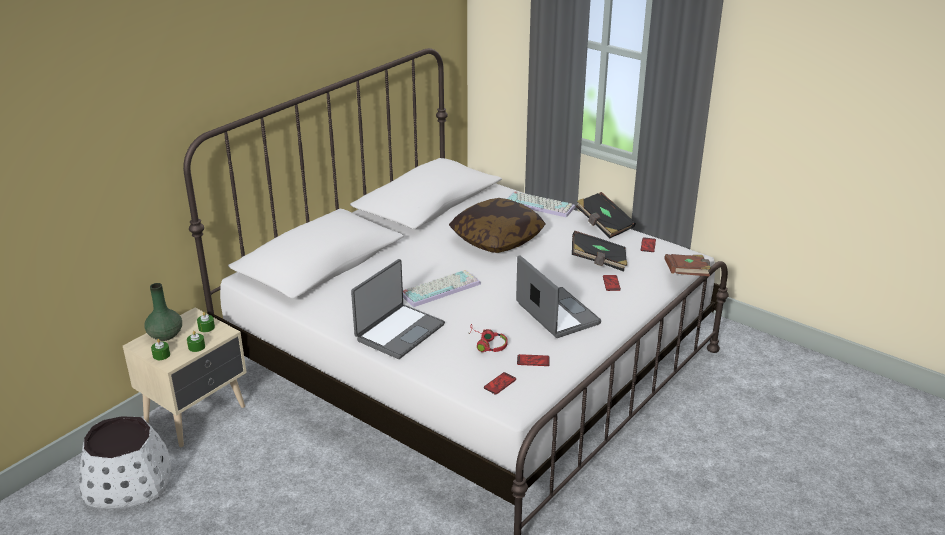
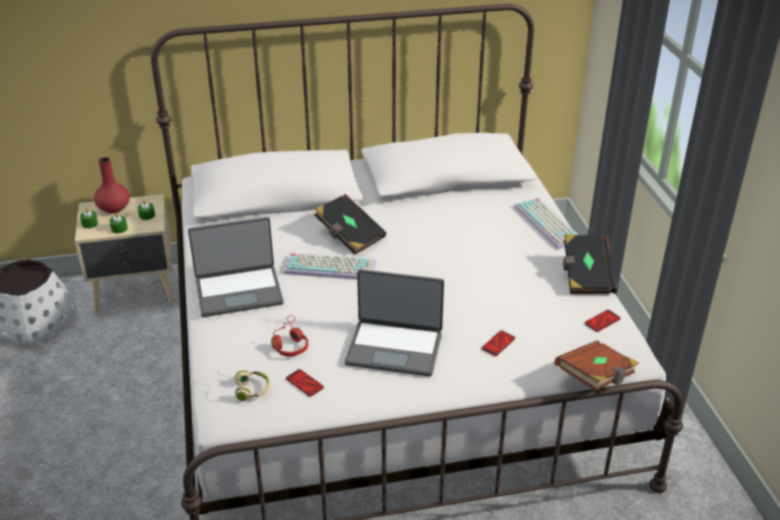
camera: 40 degrees right, 5 degrees up
(165, 335) = (114, 208): green vase -> red vase
(497, 239) = (454, 241): pillow -> none
(500, 384) = (244, 389): phone -> beige headphones
(556, 314) = (394, 348): laptop -> laptop turned 90 degrees clockwise
(598, 262) = (519, 313): black book -> black book (349, 235)

